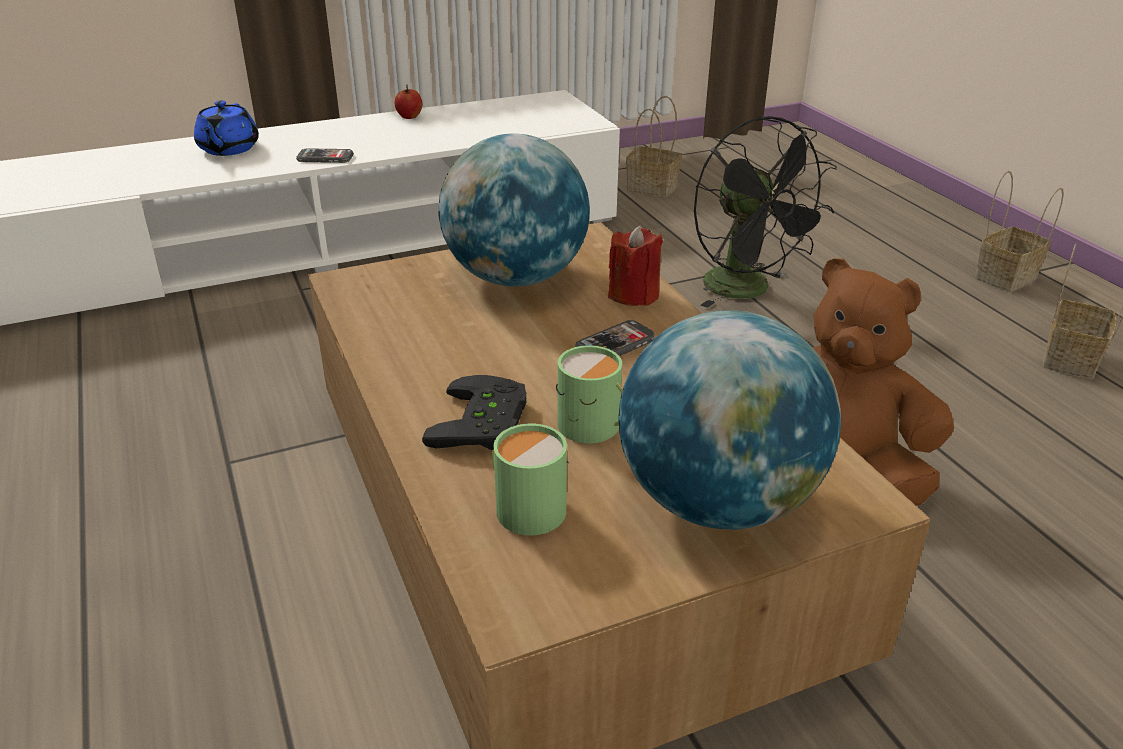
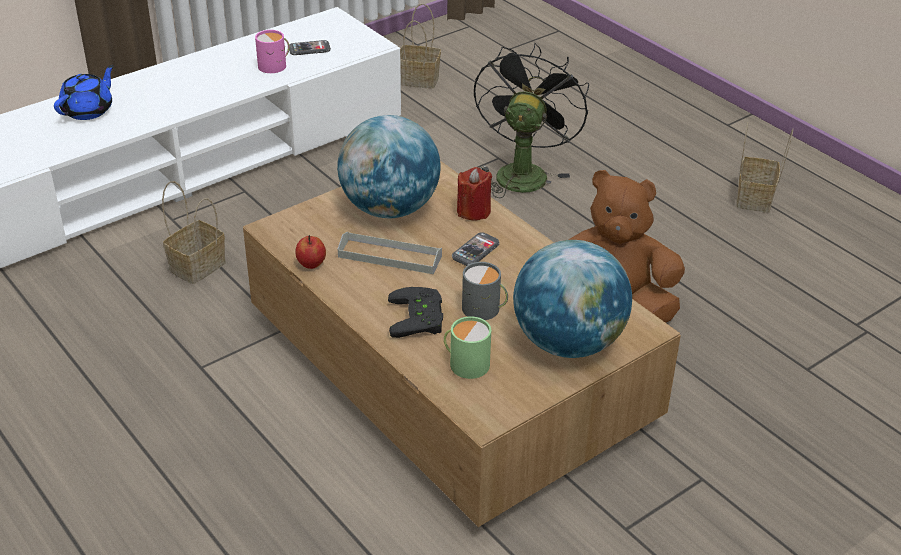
camera: 15 degrees left, 5 degrees up
(228, 149) = (88, 110): blue teapot -> blue teapot turned 135 degrees counterclockwise
(325, 158) = (177, 109): phone -> phone (309, 49)
(409, 117) = (221, 55): apple -> apple (311, 264)
(464, 130) = (275, 65): none -> pink mug
(484, 335) = (390, 256): none -> grey tray
(594, 427) = (484, 309): green mug -> grey mug
(747, 290) = (522, 172): black fan -> black fan turned 120 degrees counterclockwise
(1005, 276) = (705, 133): basket -> basket (198, 265)

